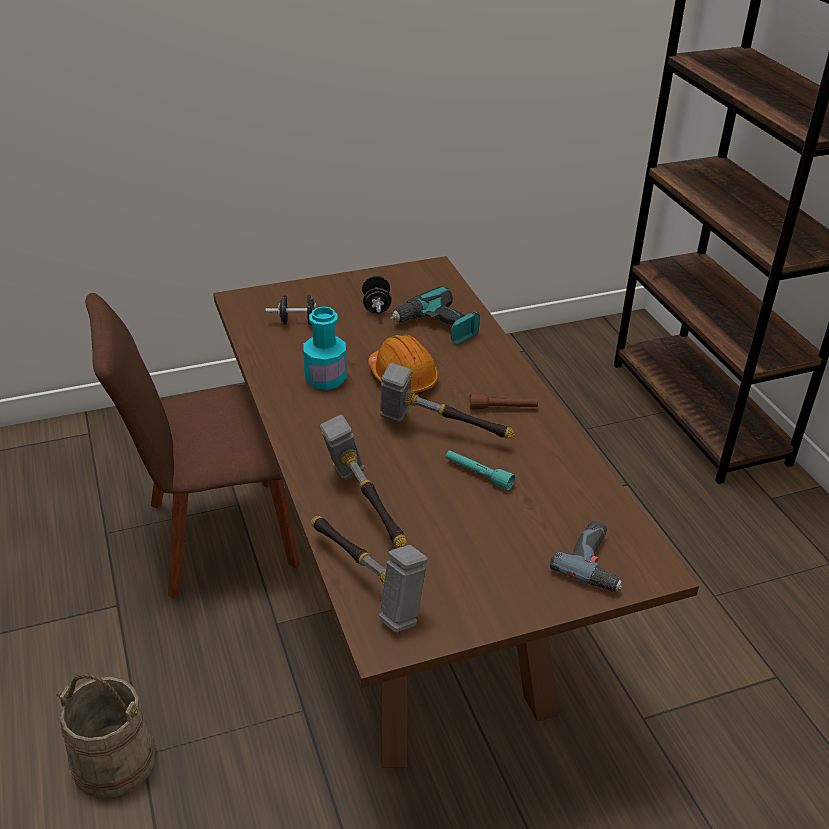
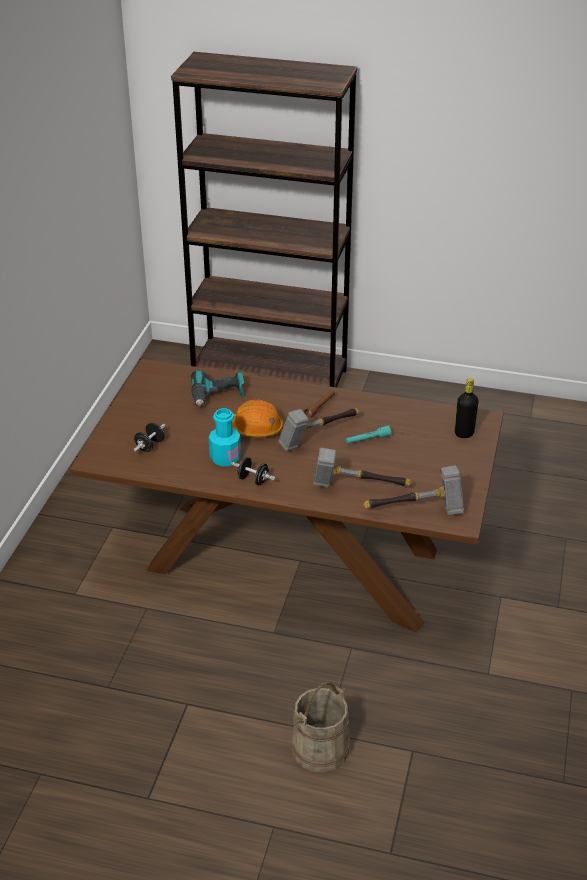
camera: 55 degrees left, 0 degrees up
(213, 537) = (167, 632): brown chair -> none
(376, 306) = (168, 408): black dumbbell -> black dumbbell (253, 480)
(596, 562) = (464, 433): power drill -> black bottle

